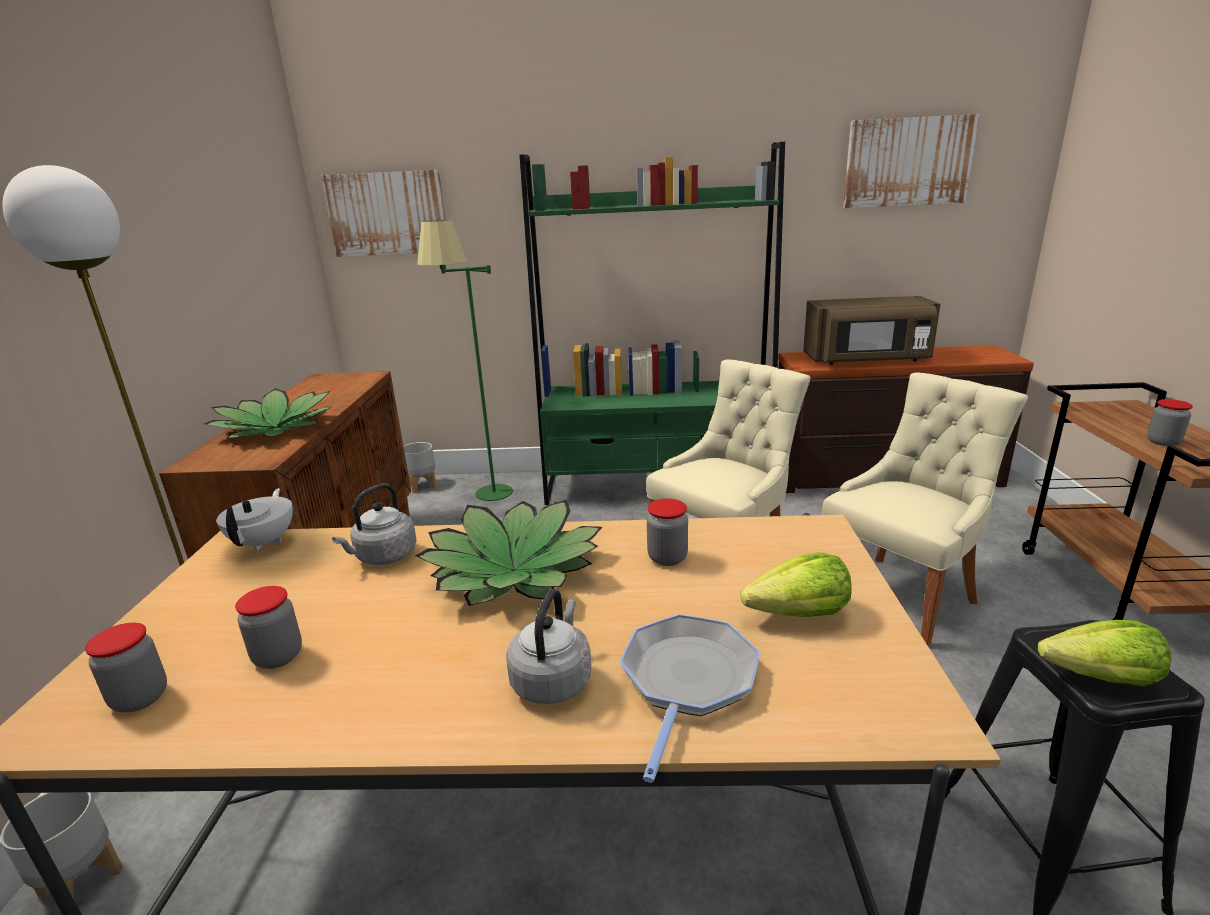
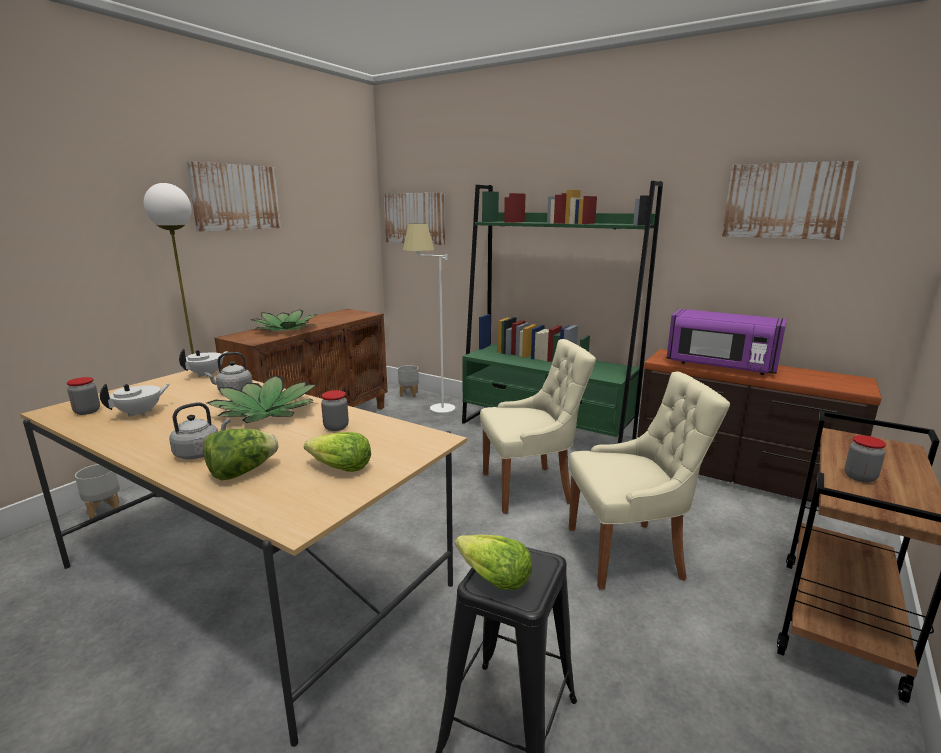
camera: 30 degrees right, 5 degrees down
(126, 193) = (235, 197): none -> picture
(278, 656) = (140, 413): jar -> white teapot
(485, 500) = (432, 410): green floor lamp -> white floor lamp
(687, 681) = (242, 472): frying pan -> lettuce
(867, 360) = (719, 366): brown microwave -> purple microwave

